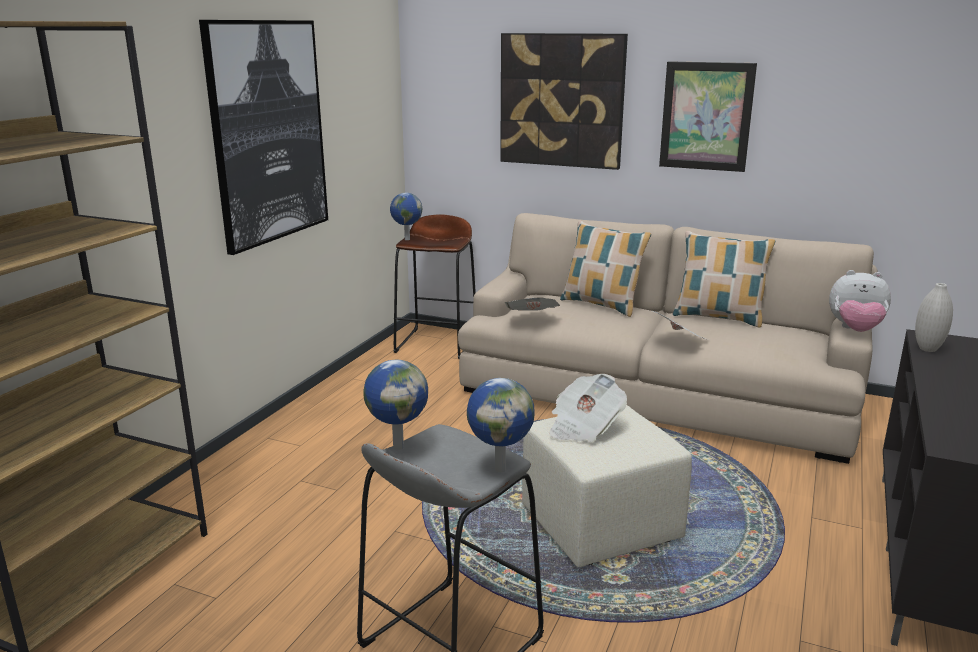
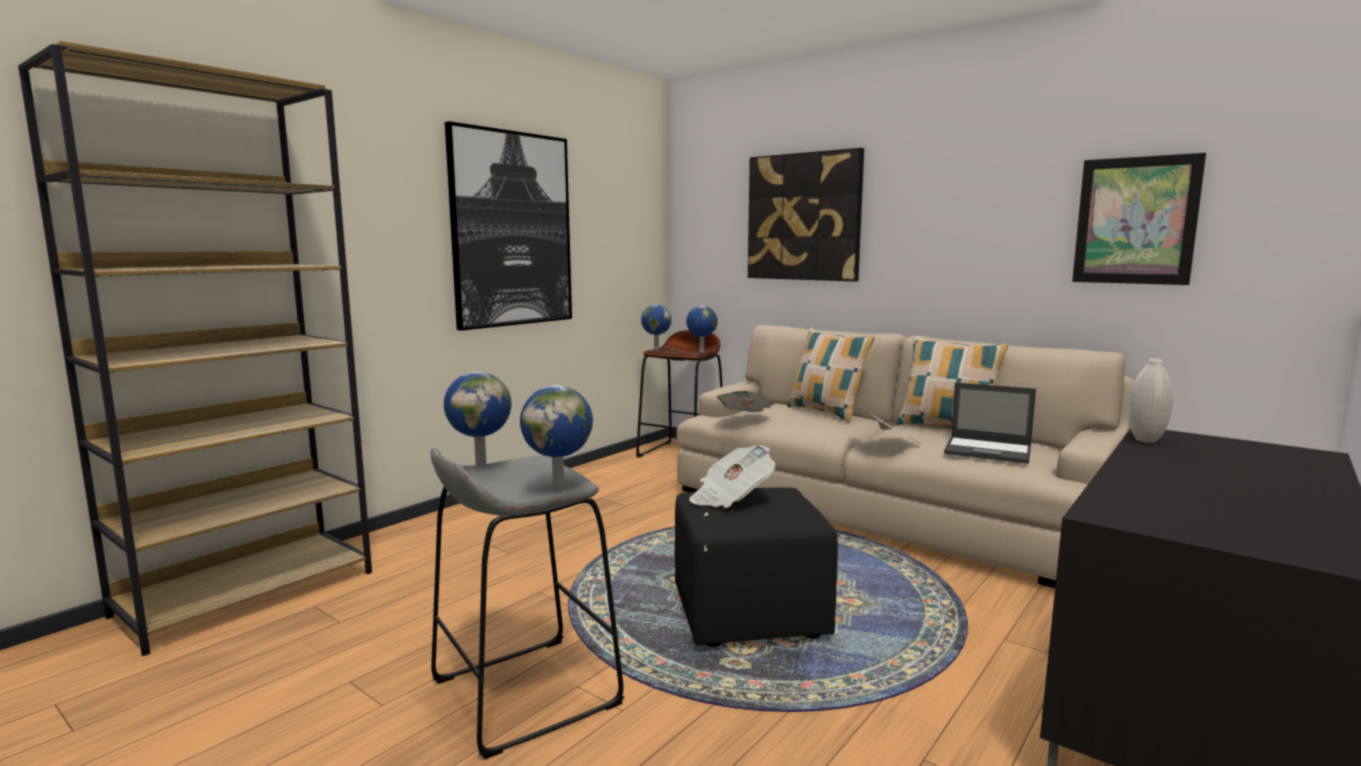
camera: 15 degrees right, 10 degrees down
(456, 240) = (701, 351): none -> globe
(599, 527) = (747, 615): beige ottoman -> black ottoman
(706, 116) = (942, 224): picture -> picture (1135, 221)
(768, 343) = (989, 451): none -> laptop
(855, 330) = (1094, 441): plush toy -> none

